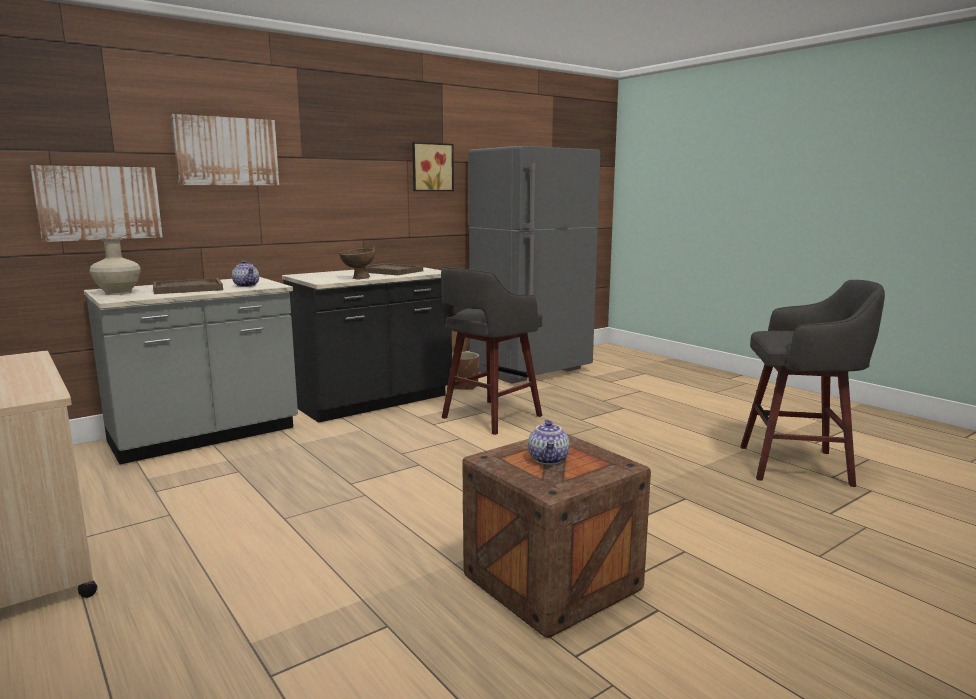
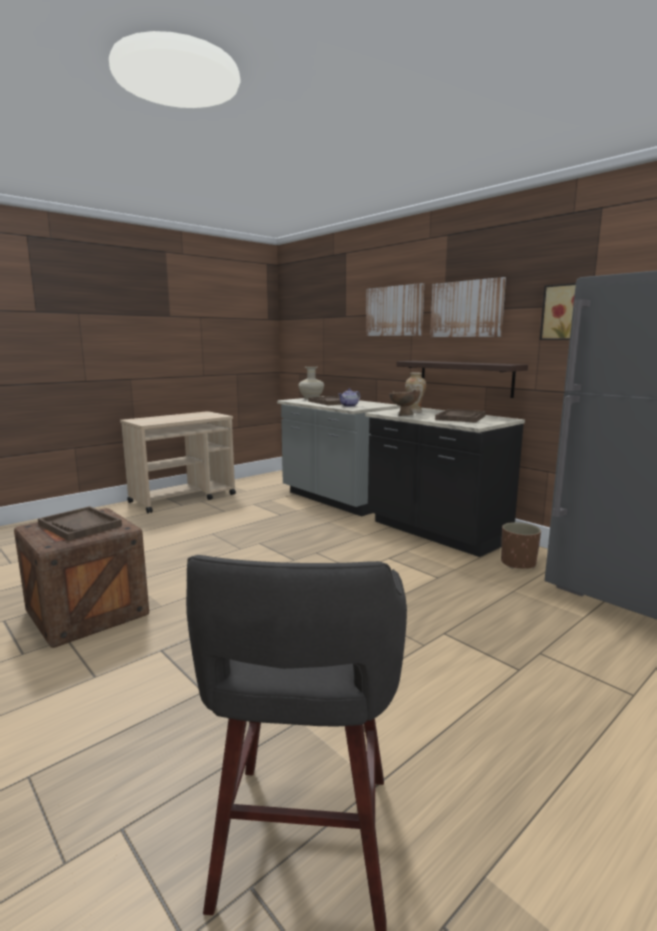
camera: 85 degrees right, 0 degrees up
(99, 203) = (336, 347): picture -> picture (467, 309)
(333, 276) = (414, 412): none -> vase
(341, 233) = (465, 378): none -> shelf
(489, 417) = (420, 580): grey stool -> none
(549, 459) = (80, 525): teapot -> brown tray

